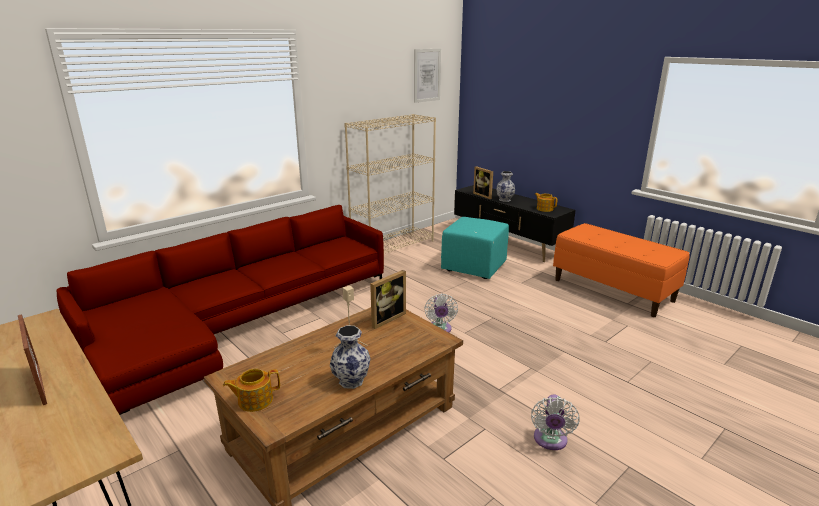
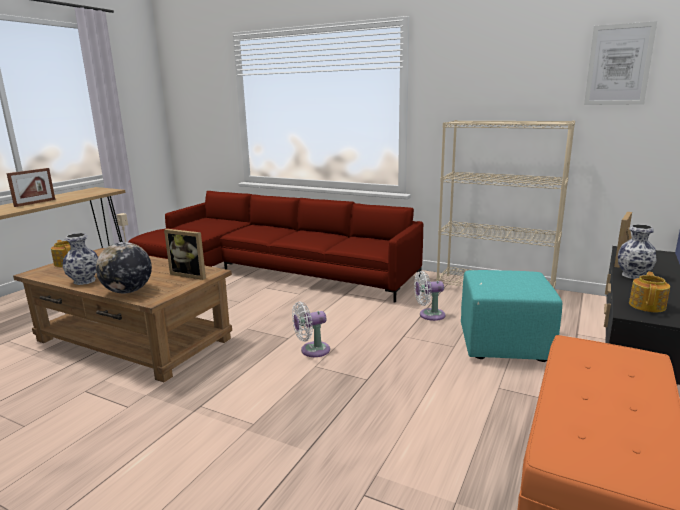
camera: 70 degrees right, 5 degrees down
(409, 352) = (128, 291): none -> globe
(550, 441) = (102, 454): white fan -> white fan (429, 315)

